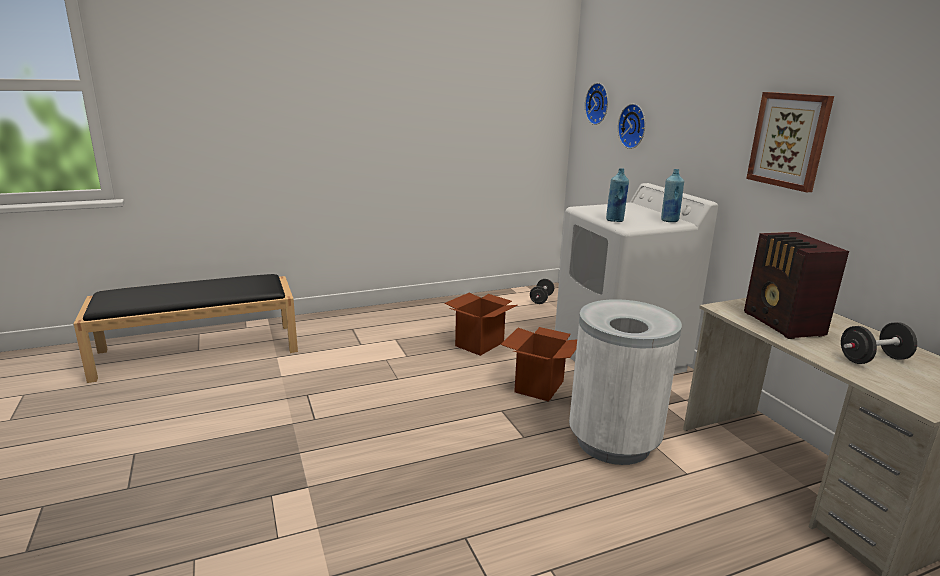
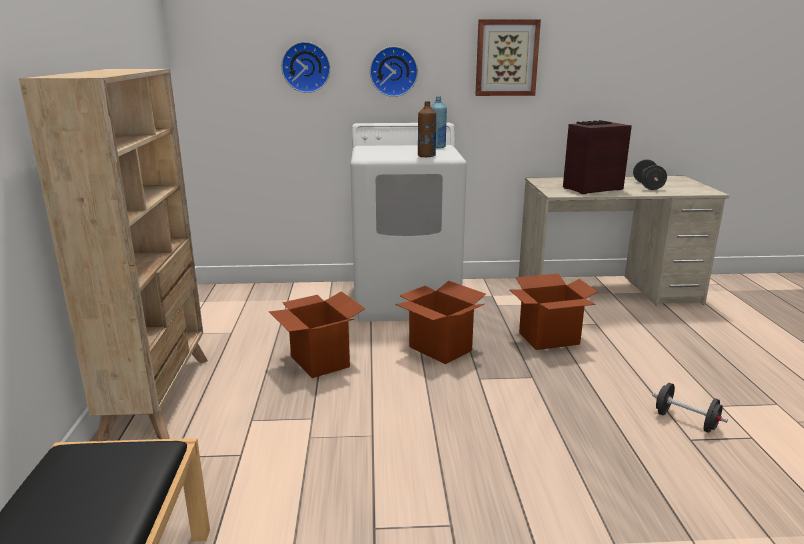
camera: 70 degrees left, 0 degrees up
(407, 310) = (159, 395): none -> beige bookcase
(541, 299) = (236, 302): black dumbbell -> black dumbbell (685, 421)
(599, 103) = (231, 47): wall clock -> wall clock (393, 71)
(613, 442) = (548, 339): white trash can -> cardboard box
(615, 220) = (426, 156): blue bottle -> brown bottle
(783, 324) = (591, 189): radio -> radio turned 150 degrees clockwise

